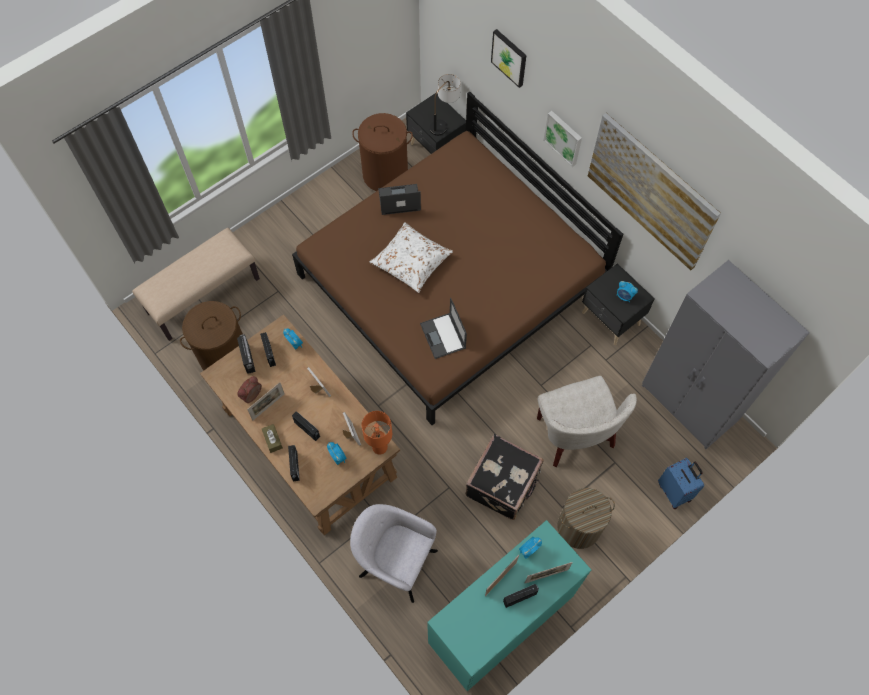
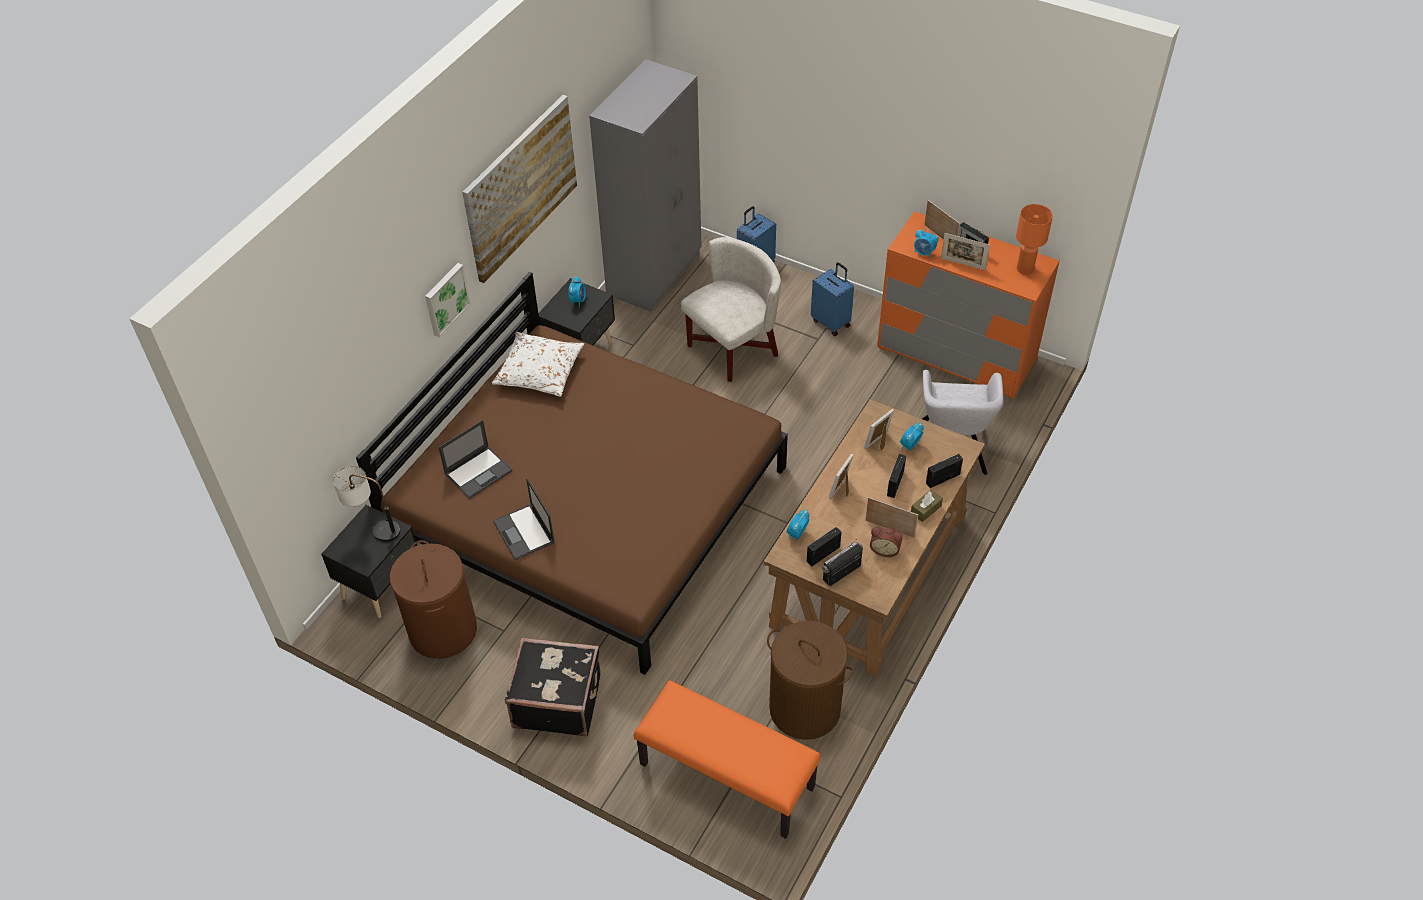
camera: 110 degrees left, 15 degrees down
(203, 295) = (725, 776): beige bench -> orange bench
(380, 447) = (877, 415): orange table lamp -> orange table lamp (1024, 269)
(411, 261) = (613, 490): white pillow -> white pillow (539, 371)
(443, 336) = (702, 430): laptop -> laptop (479, 472)
(501, 620) = (956, 354): turquoise dresser -> orange dresser
(503, 484) = (819, 388): black suitcase -> black suitcase (557, 700)
(509, 57) = (368, 328): picture -> none
(578, 527) = (831, 322): laundry basket -> blue suitcase

